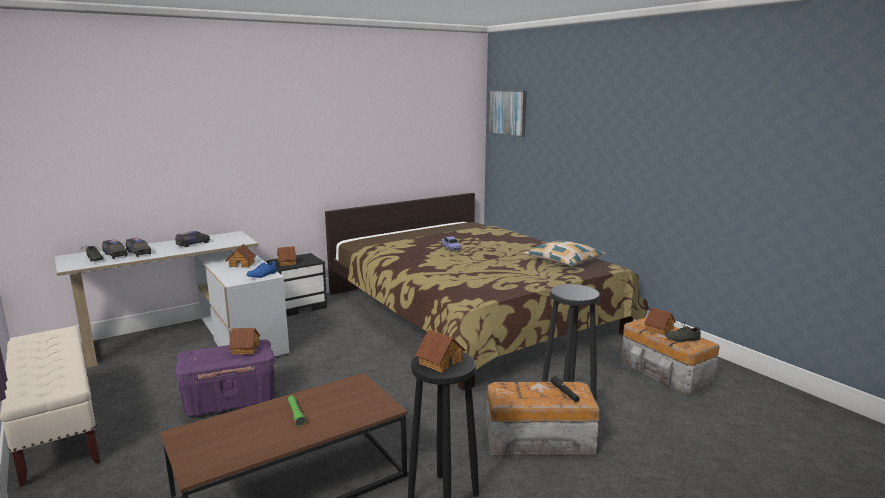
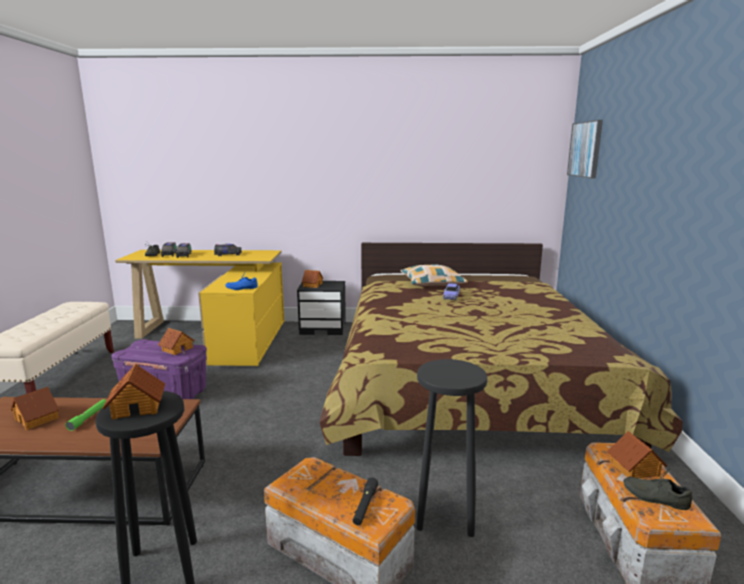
camera: 35 degrees right, 0 degrees up
(194, 339) = (218, 336): white desk -> yellow desk
(242, 264) = (247, 277): toy house -> toy house (37, 418)
(564, 261) = (560, 336): pillow -> pillow (432, 283)

